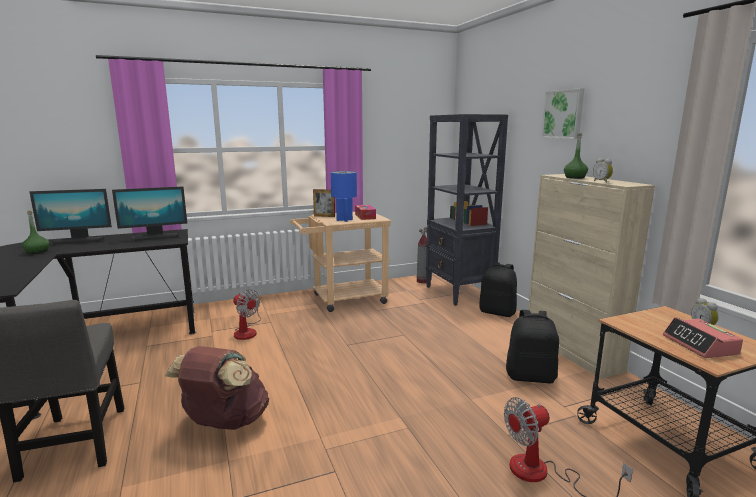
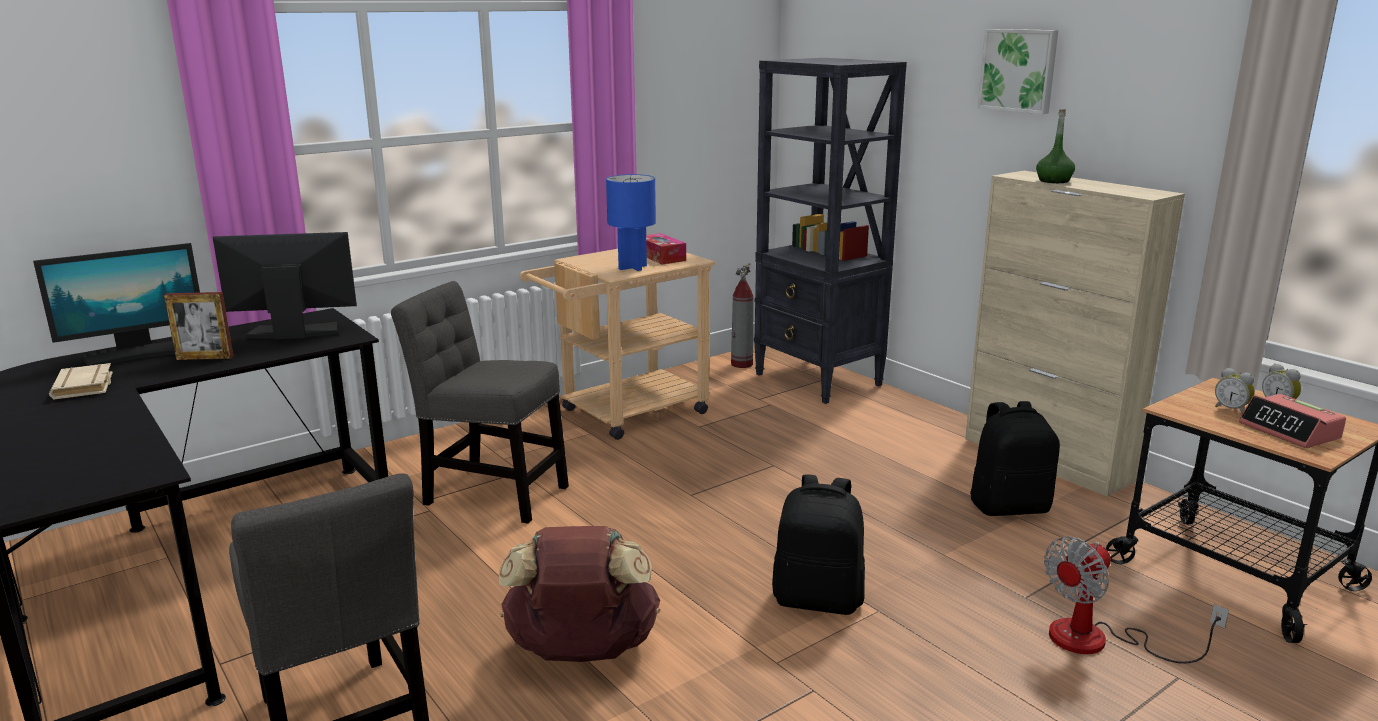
camera: 15 degrees left, 5 degrees up
(37, 252) = (85, 387): green bottle -> beige book
(155, 237) = (294, 333): monitor -> monitor turned 150 degrees counterclockwise
(247, 331) = (490, 493): fan -> grey chair
(324, 216) = (586, 261): picture frame -> picture frame (205, 358)
(497, 312) = (901, 408): black backpack -> black backpack (818, 599)
(602, 182) = (1106, 190): alarm clock -> alarm clock (1231, 409)

